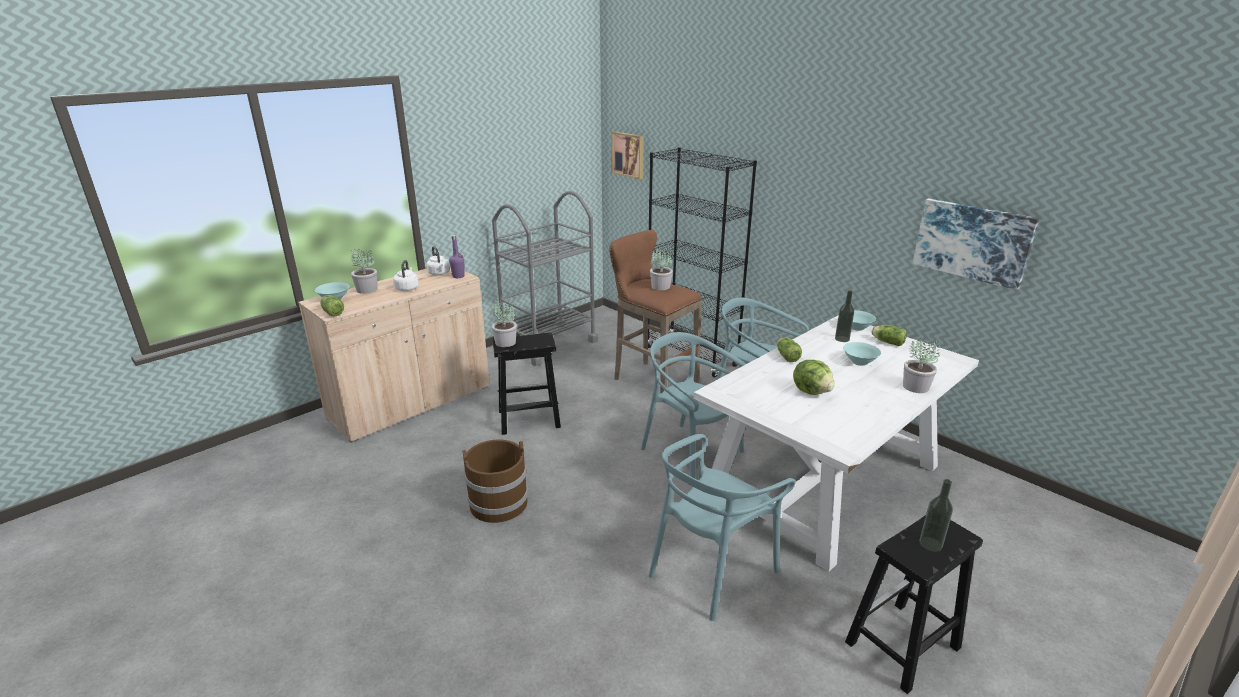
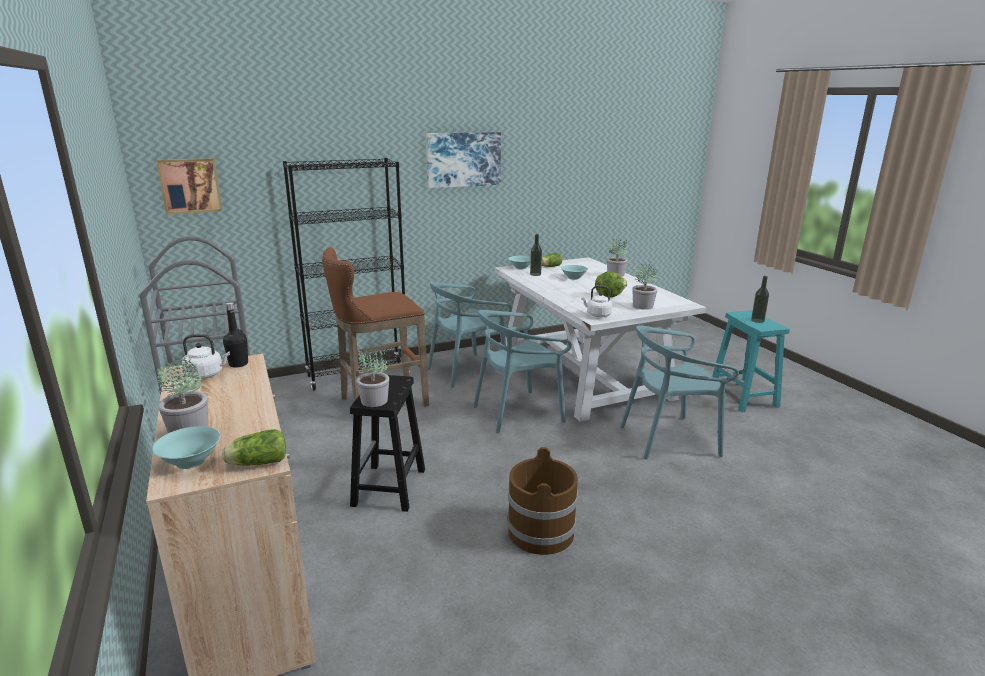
camera: 70 degrees left, 5 degrees down
(407, 288) = (233, 399): white kettle -> white kettle (597, 315)
(458, 276) = (238, 364): purple bottle -> black bottle
(661, 286) = (380, 296): potted plant -> potted plant (642, 306)
(711, 570) = (669, 439): turquoise chair -> turquoise chair turned 105 degrees clockwise
(786, 356) = (551, 291): lettuce -> none
(902, 646) = (744, 397): black stool -> turquoise stool
(972, 242) = (561, 183): picture -> picture (463, 159)

